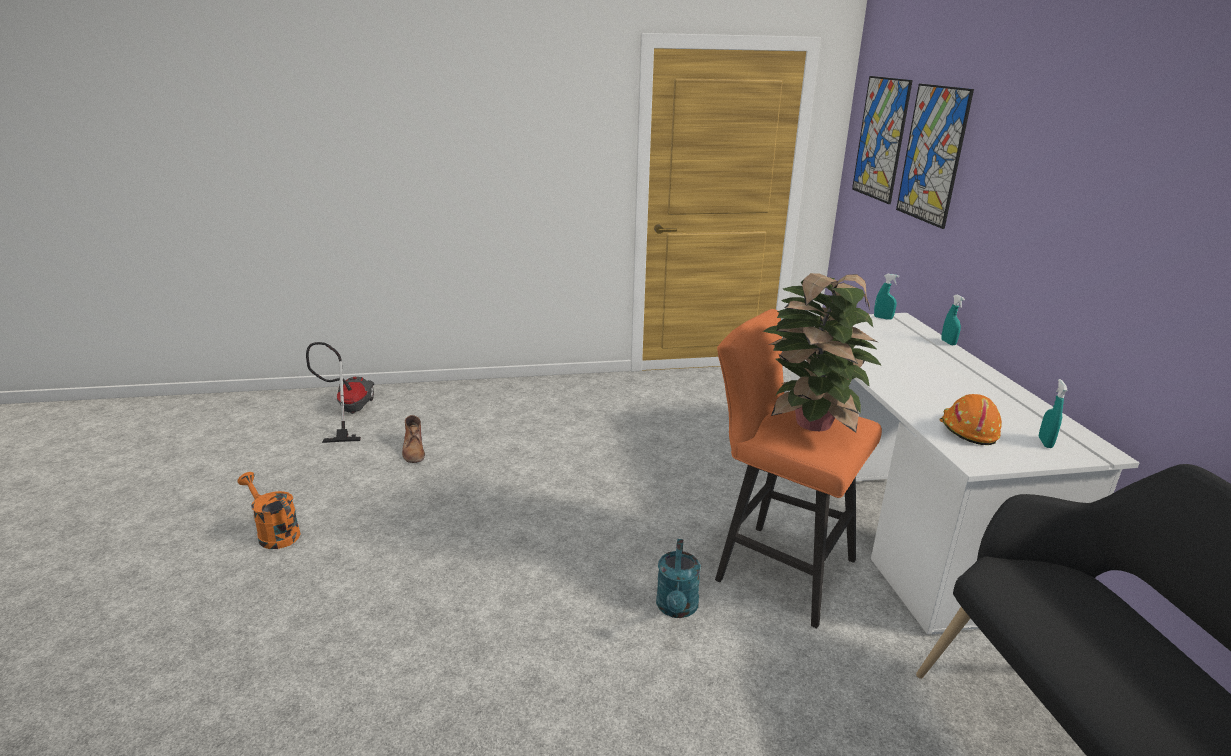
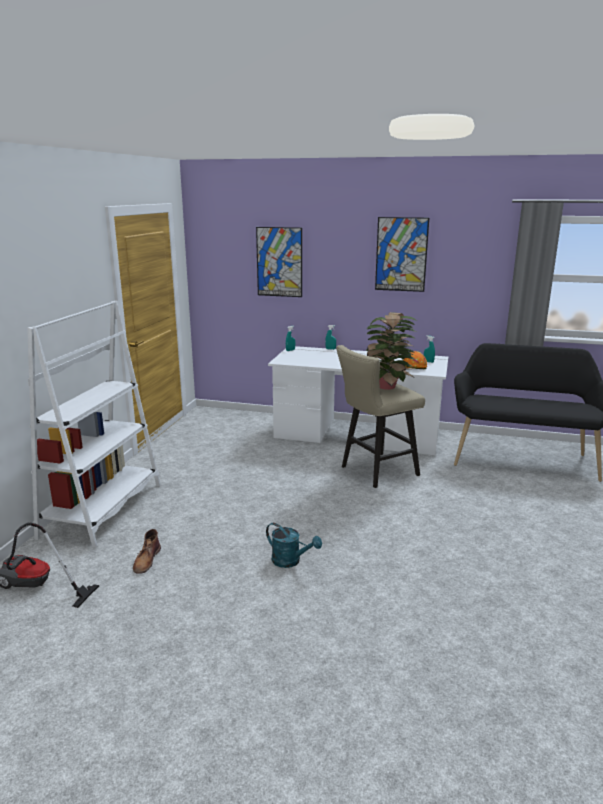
camera: 65 degrees left, 5 degrees down
(274, 533) = (208, 641): orange watering can -> none
(414, 450) = (146, 560): brown boot -> brown boot turned 90 degrees clockwise
(499, 395) = (103, 510): none -> white bookcase
(677, 609) = (389, 502): turquoise watering can -> turquoise watering can (291, 561)
(775, 567) = (375, 471): orange stool -> beige stool
(880, 139) = (227, 259): picture -> picture (401, 254)

